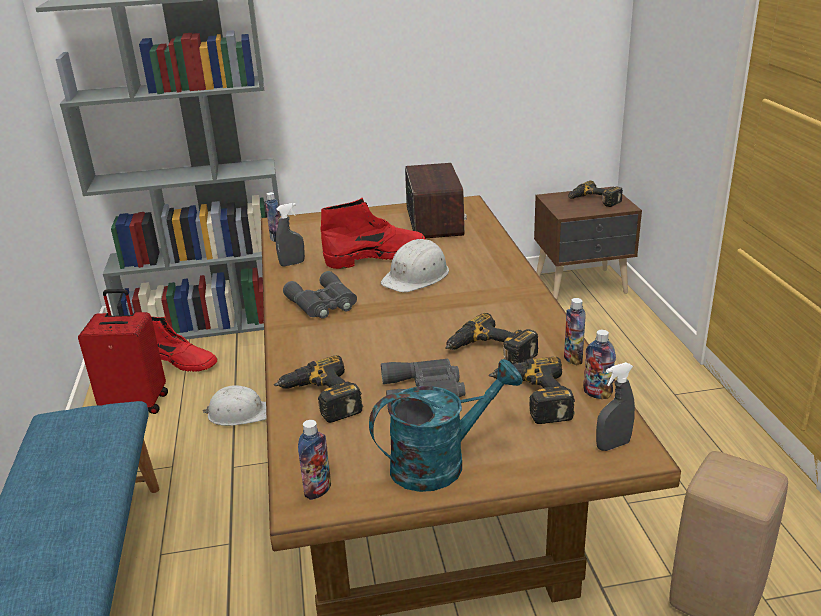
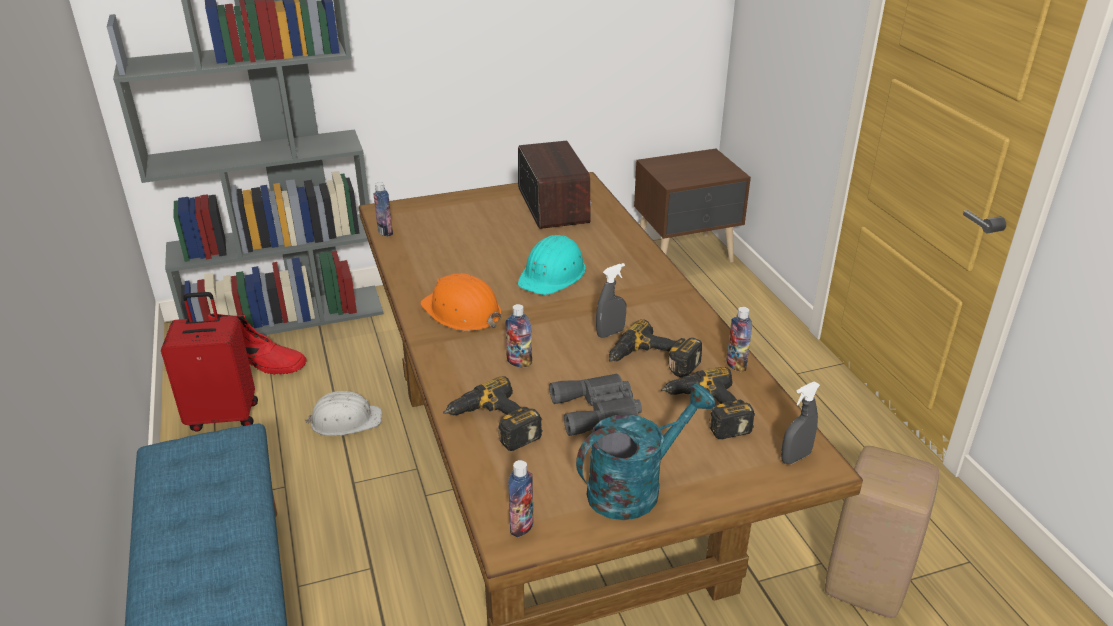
camera: 10 degrees left, 5 degrees up
(292, 264) = (413, 263): grey spray bottle -> grey spray bottle (610, 333)
(323, 304) = (462, 312): grey binoculars -> orange hard hat
(377, 256) = (503, 251): red boot -> none
(416, 276) = (553, 274): white hard hat -> turquoise hard hat
(593, 201) = (698, 166): power drill -> none
(597, 393) = (768, 402): bottle -> bottle (519, 362)

